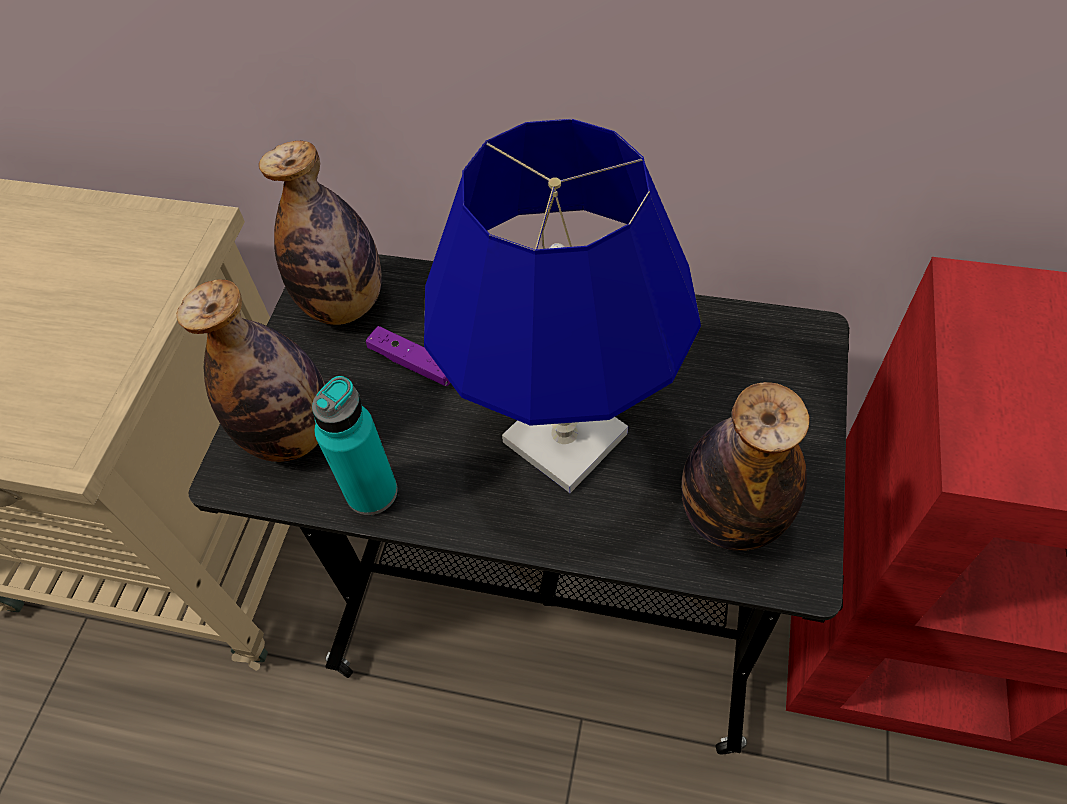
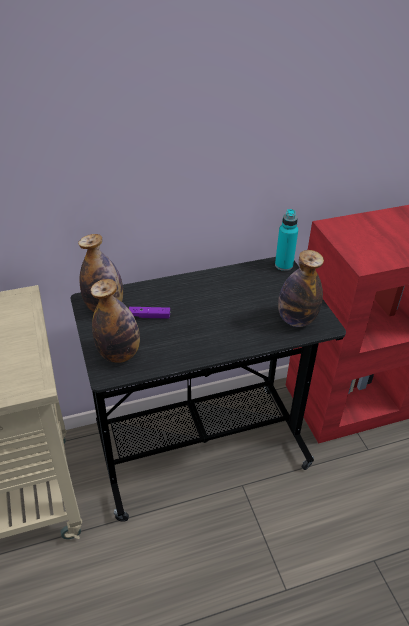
camera: 35 degrees left, 15 degrees down
(372, 492) = (167, 359): turquoise bottle -> turquoise bottle (283, 265)
(564, 439) = (224, 319): blue table lamp -> none

